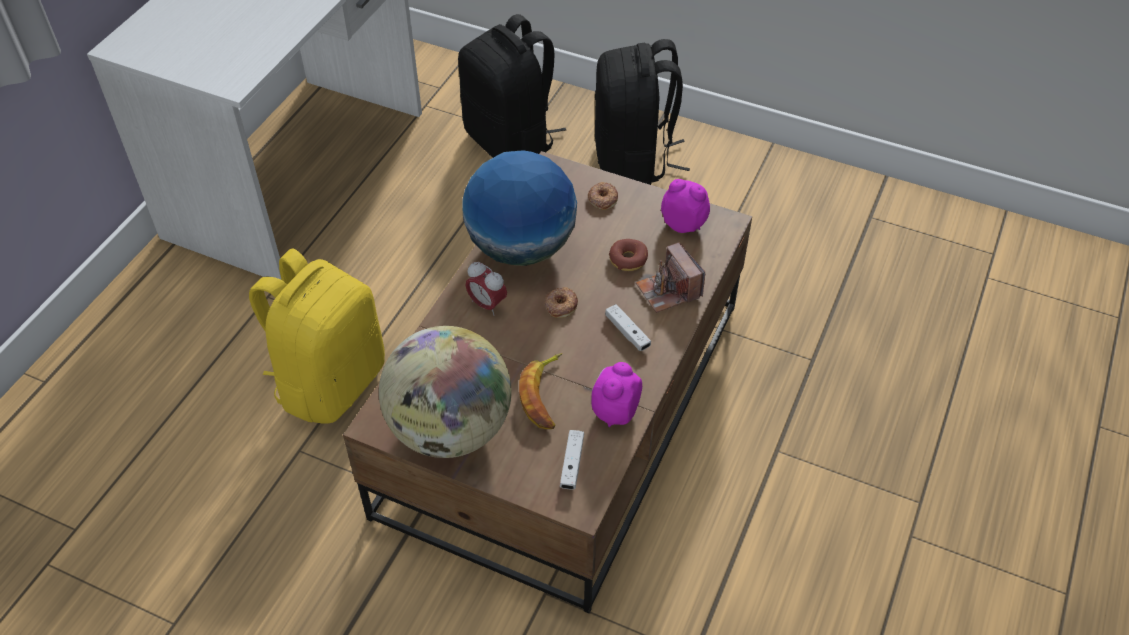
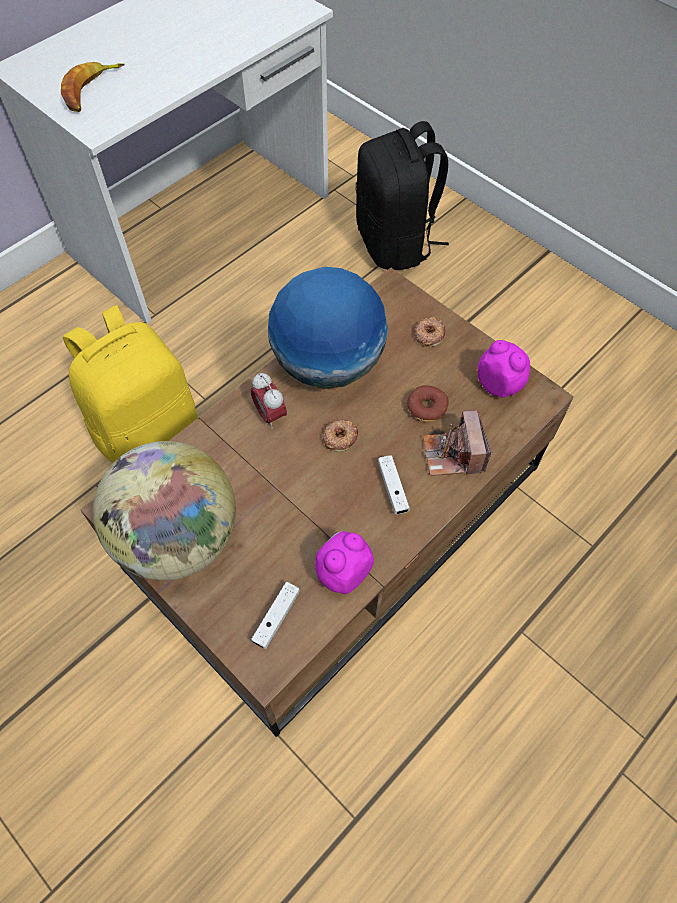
camera: 20 degrees right, 10 degrees up
(544, 396) = (282, 531): banana -> banana (92, 91)
(634, 161) = (499, 292): black backpack -> none

